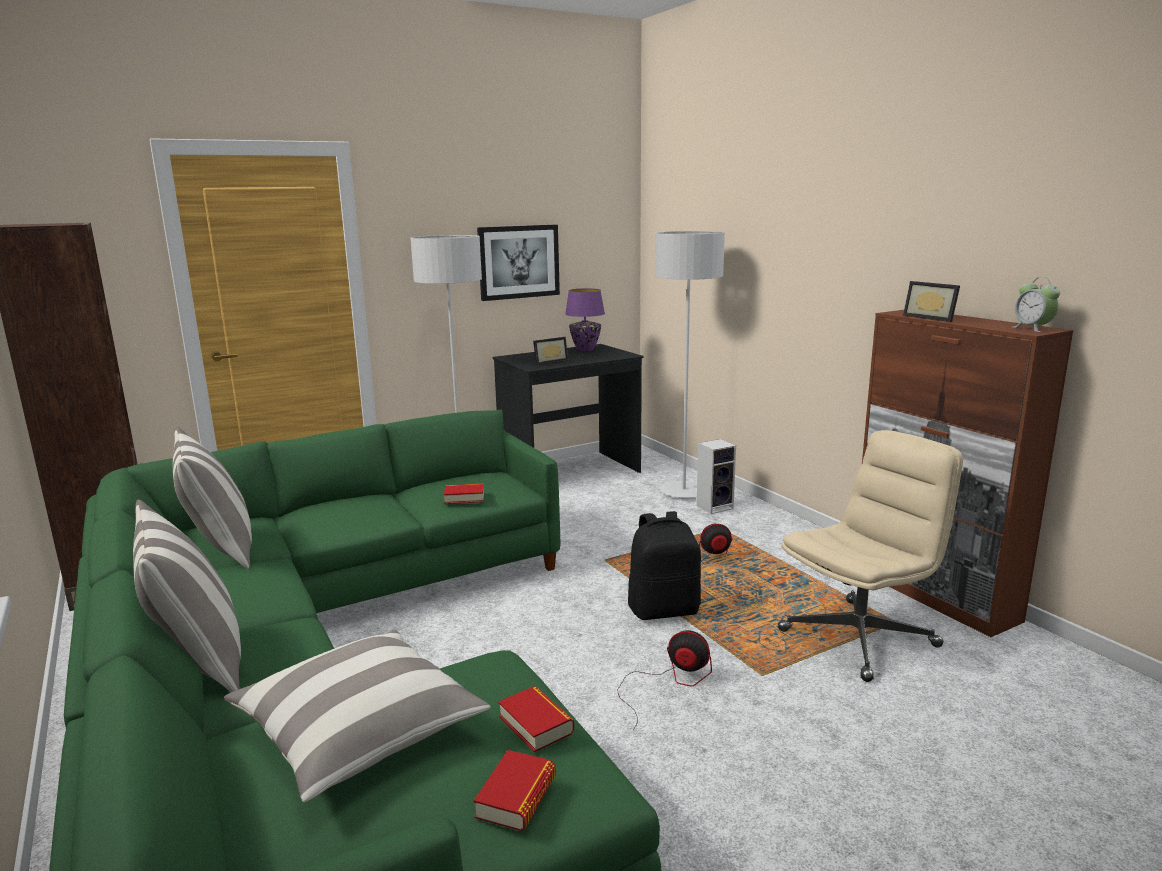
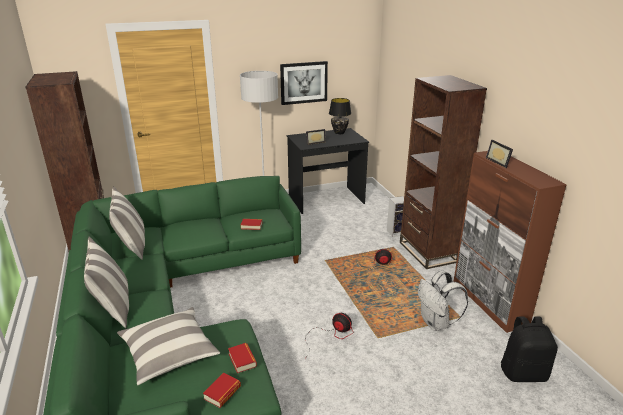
camera: 10 degrees right, 10 degrees up
(585, 349) = (339, 133): purple table lamp -> black table lamp
(664, 610) = (344, 294): black backpack -> black backpack (523, 373)
(684, 492) = (383, 220): grey floor lamp -> none
(784, 530) = (428, 252): none -> brown bookcase
(859, 637) = (436, 323): beige office chair -> white backpack
(1032, 329) = (544, 180): alarm clock -> none

